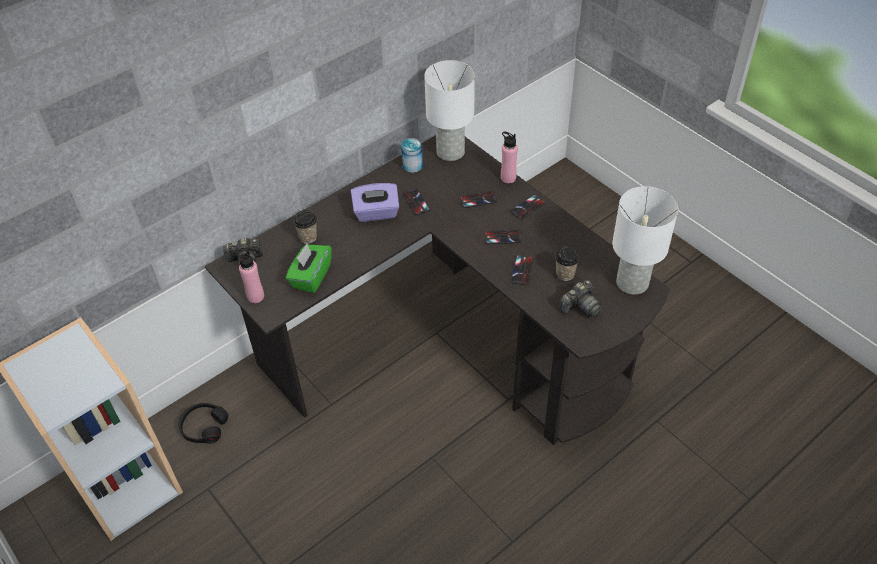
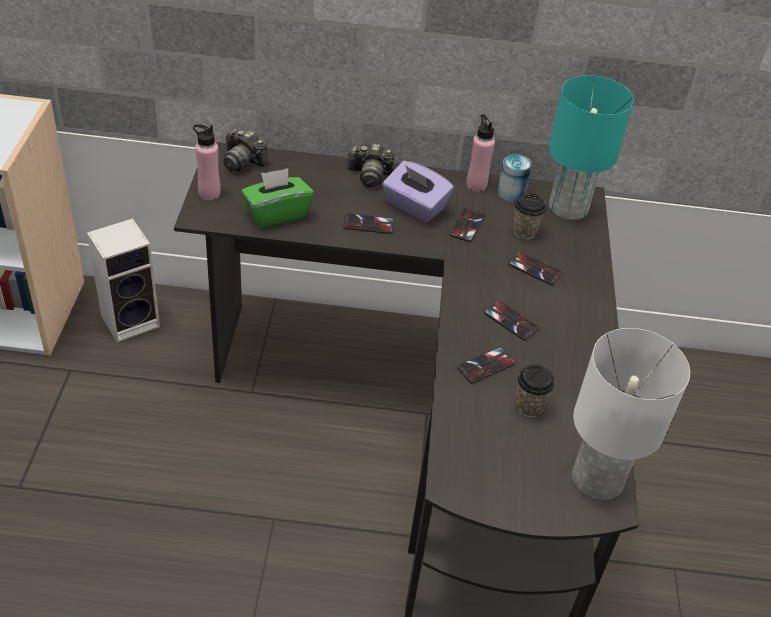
camera: 40 degrees right, 5 degrees down
(204, 427) = (132, 320): black headphones -> speaker
(308, 237) = (323, 181): cup -> cup (524, 232)
(450, 151) = (569, 207): white table lamp -> turquoise table lamp
(508, 178) = (598, 273): pink bottle -> pink bottle (476, 185)
(527, 207) = (580, 314): phone -> phone (368, 224)
(580, 307) = (499, 451): camera -> camera (369, 175)

